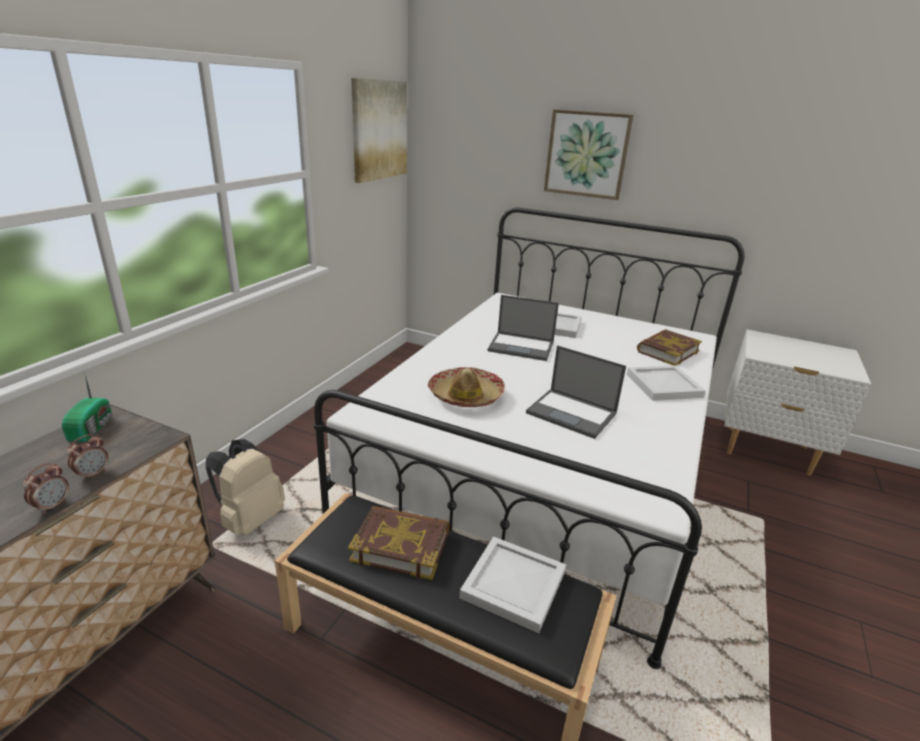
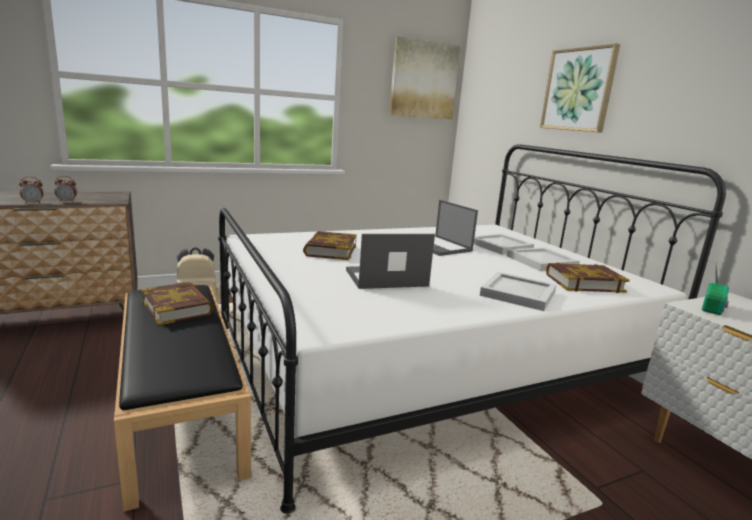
camera: 40 degrees right, 10 degrees down
(93, 428) = (105, 193): radio -> radio (714, 308)
(466, 395) = (330, 250): hat -> book
(511, 585) = (189, 348): white tray -> white tray (540, 261)
(572, 413) = (385, 278): laptop -> laptop turned 90 degrees clockwise

